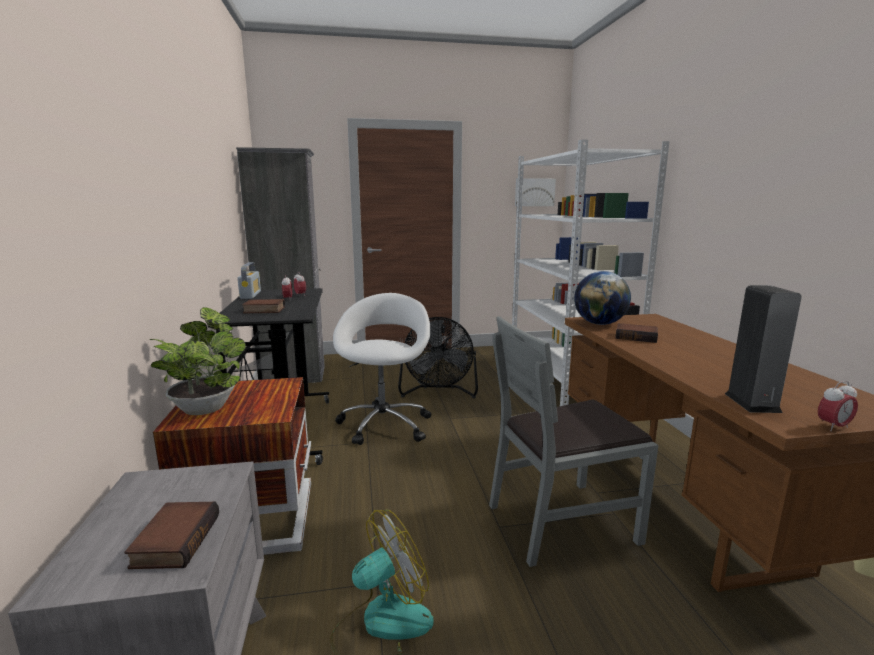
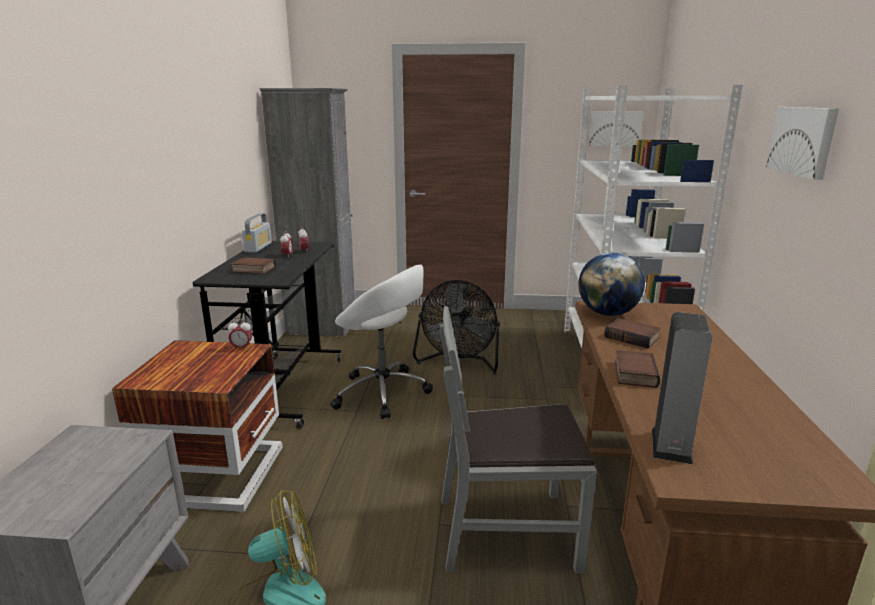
camera: 15 degrees right, 5 degrees up
(174, 540) = (70, 494): book -> book (633, 373)
(206, 407) = (167, 368): potted plant -> none
(385, 424) = (384, 393): white office chair -> white office chair turned 90 degrees clockwise
(743, 173) = (803, 141): none -> picture
(833, 427) = (733, 492): alarm clock -> alarm clock (241, 348)

